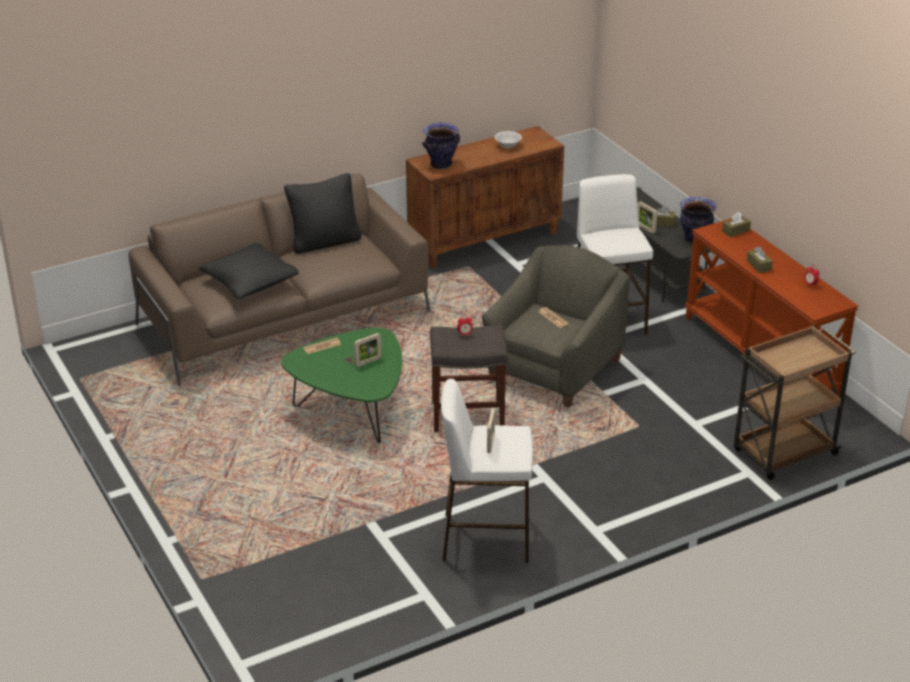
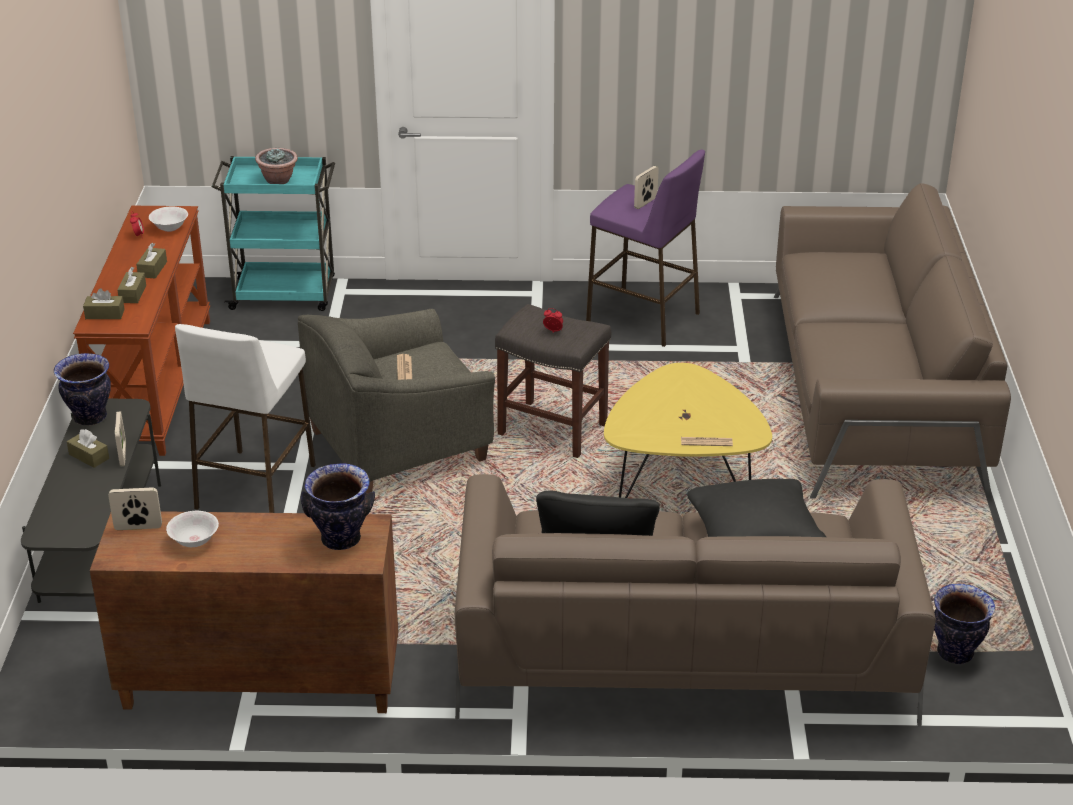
camera: 150 degrees left, 0 degrees up
(126, 363) = (955, 653): none -> vase
(251, 532) = (873, 390): none -> brown sofa
(352, 411) = (682, 478): green coffee table -> yellow coffee table
(368, 362) = (664, 405): picture frame -> picture frame (138, 527)
(485, 538) = (643, 317): white stool -> purple stool
(742, 247) = (132, 294): none -> brown tissue box
(783, 453) = (285, 294): brown cart -> turquoise cart
(791, 355) = (278, 180): none -> potted plant
(800, 296) = (170, 228): none -> white bowl

